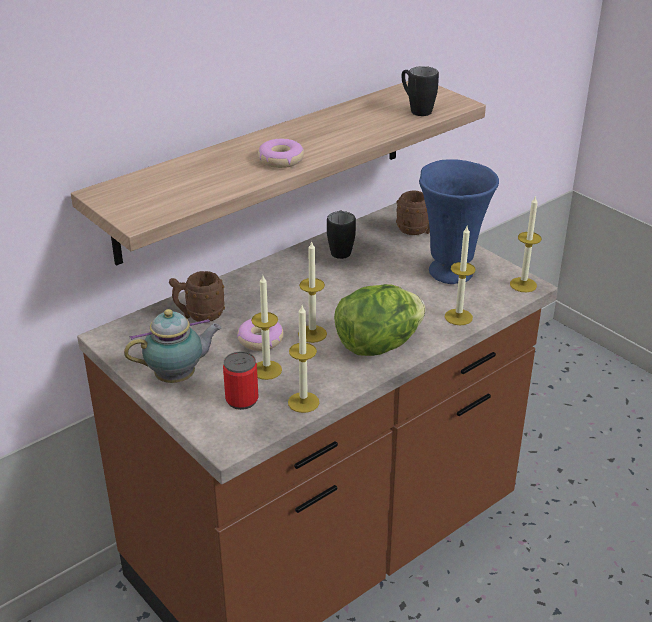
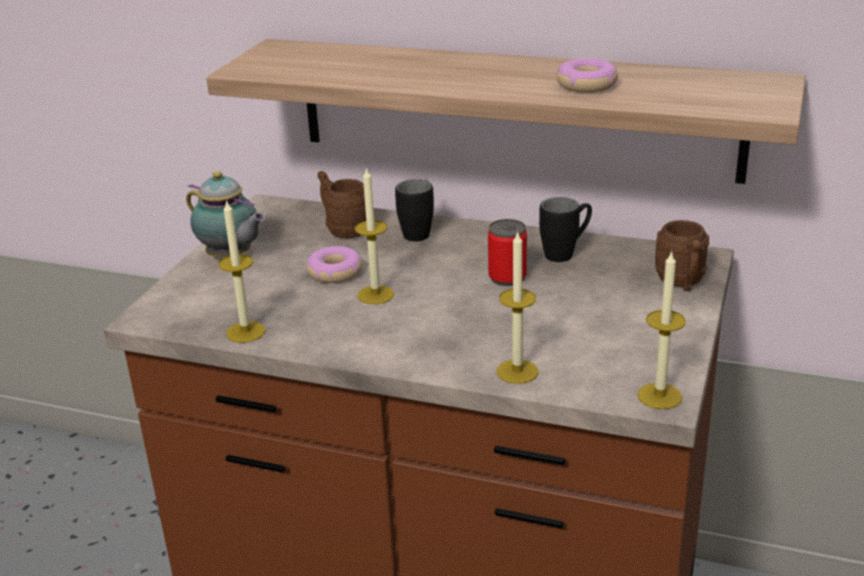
camera: 60 degrees right, 5 degrees down
(242, 400) = (221, 299): can -> can (507, 277)
(266, 370) = (284, 294): candle -> none
(280, 160) = (446, 79): donut -> donut (586, 85)
(378, 345) = (394, 339): lettuce -> none
(416, 109) = (698, 96): black mug -> black mug (419, 231)
(450, 271) = (616, 333): blue vase -> none

